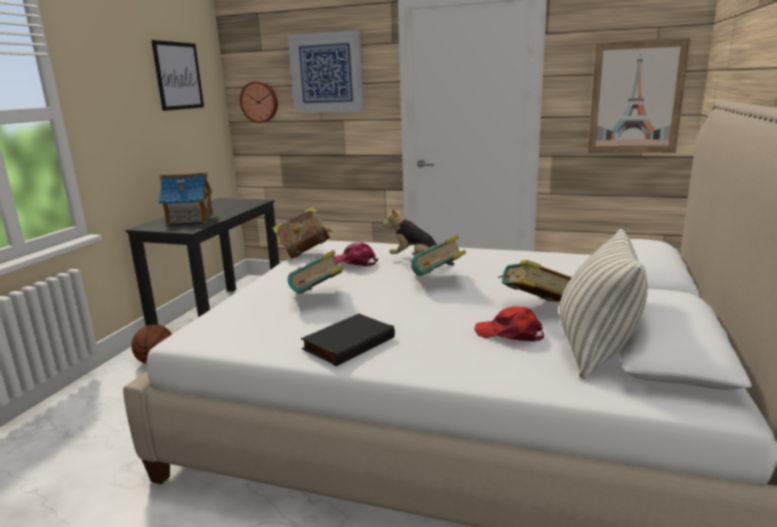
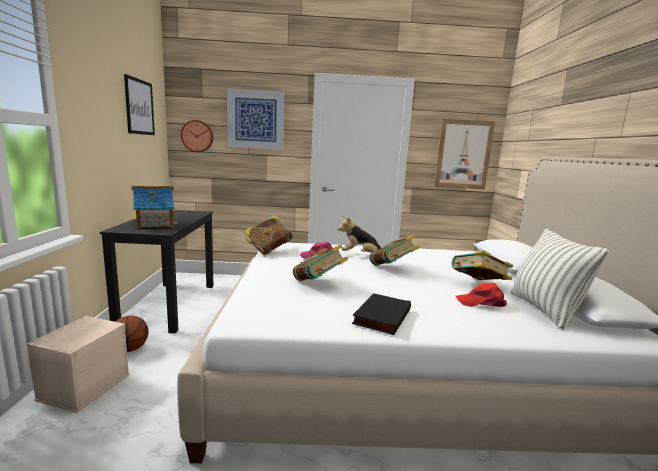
camera: 20 degrees left, 5 degrees down
(98, 395) = (85, 386): none -> beige storage box

